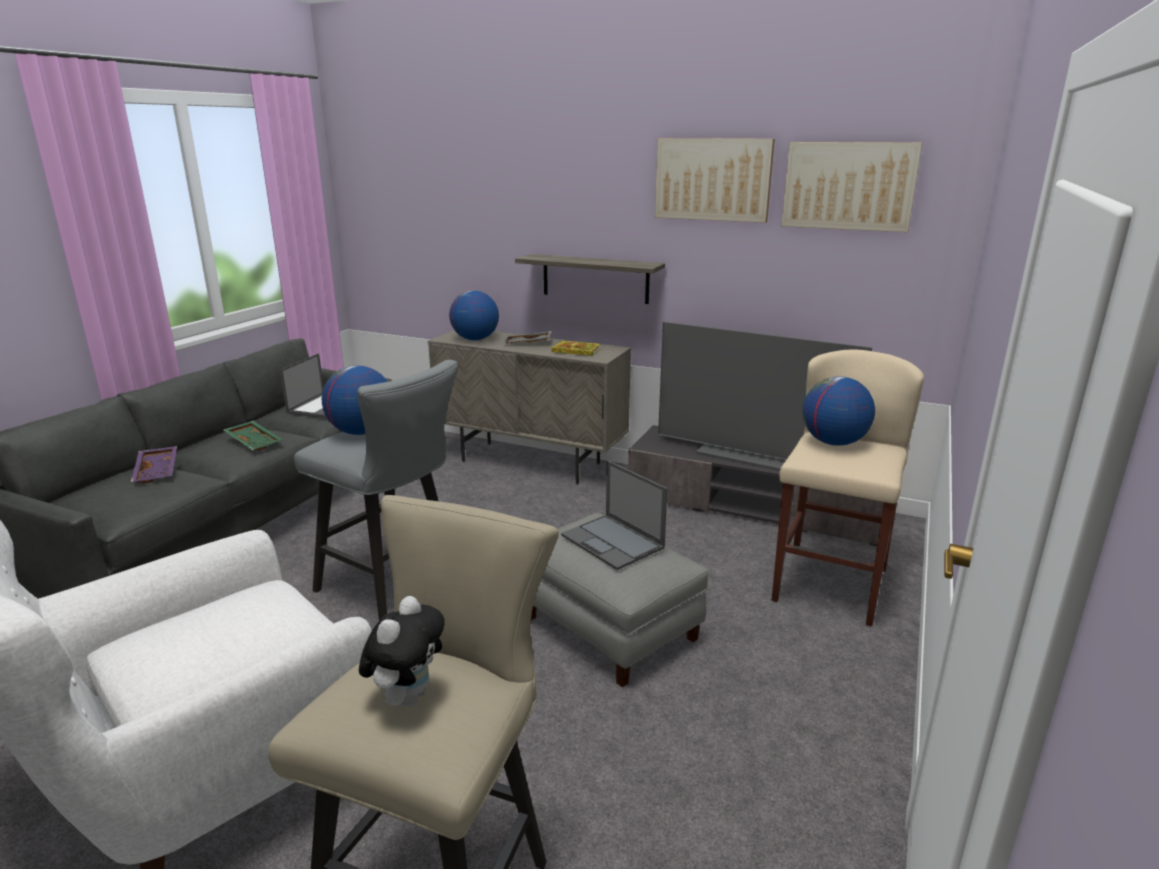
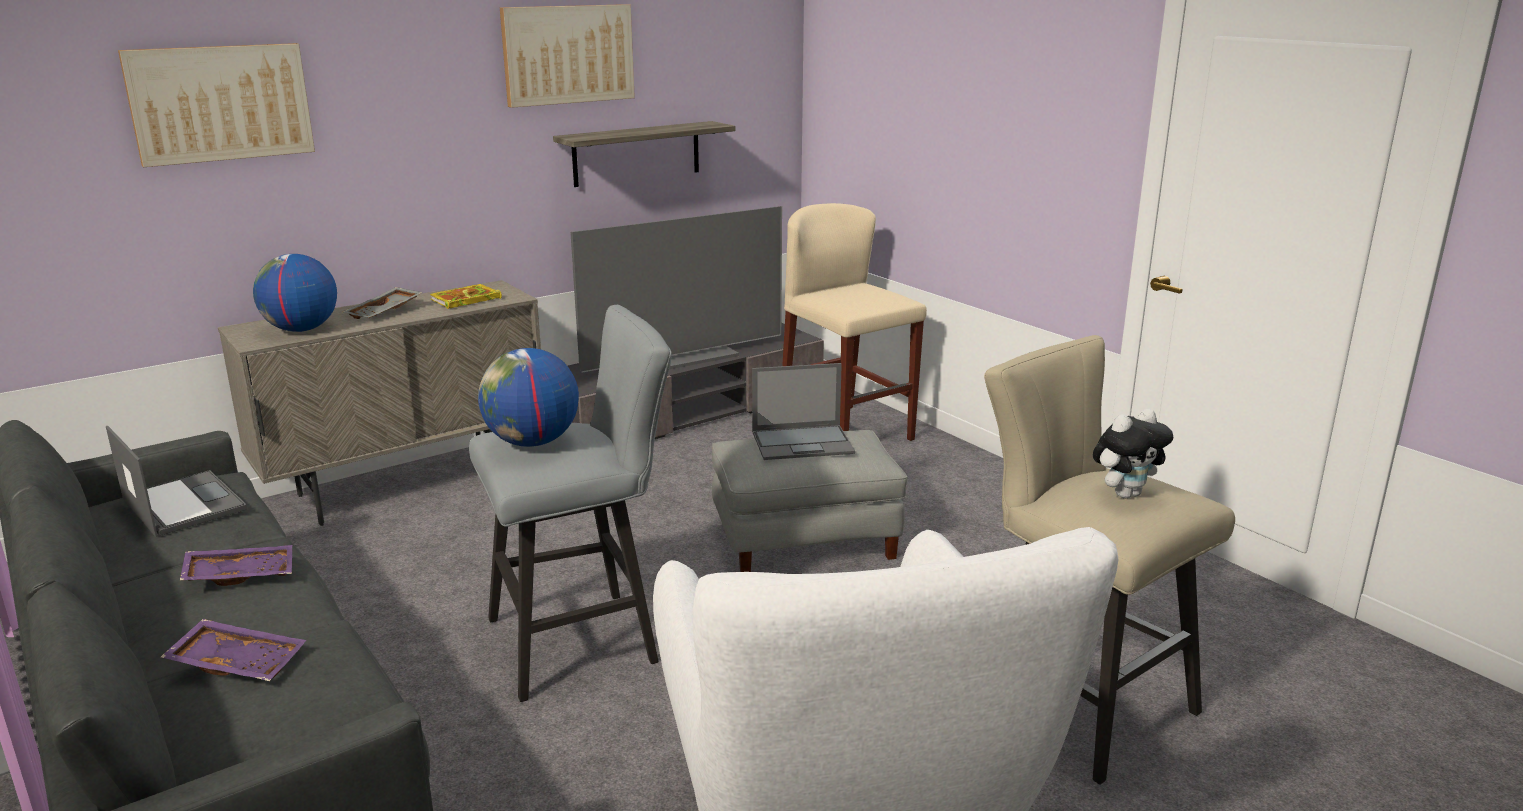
camera: 60 degrees left, 0 degrees up
(255, 442) = (241, 574): green tray -> purple tray
(407, 696) = (1125, 493): plush toy -> plush toy turned 105 degrees clockwise
(595, 278) = (434, 201): shelf -> shelf (637, 153)
(833, 443) = (835, 294): globe -> none
(848, 186) = (699, 51): picture -> picture (220, 103)

